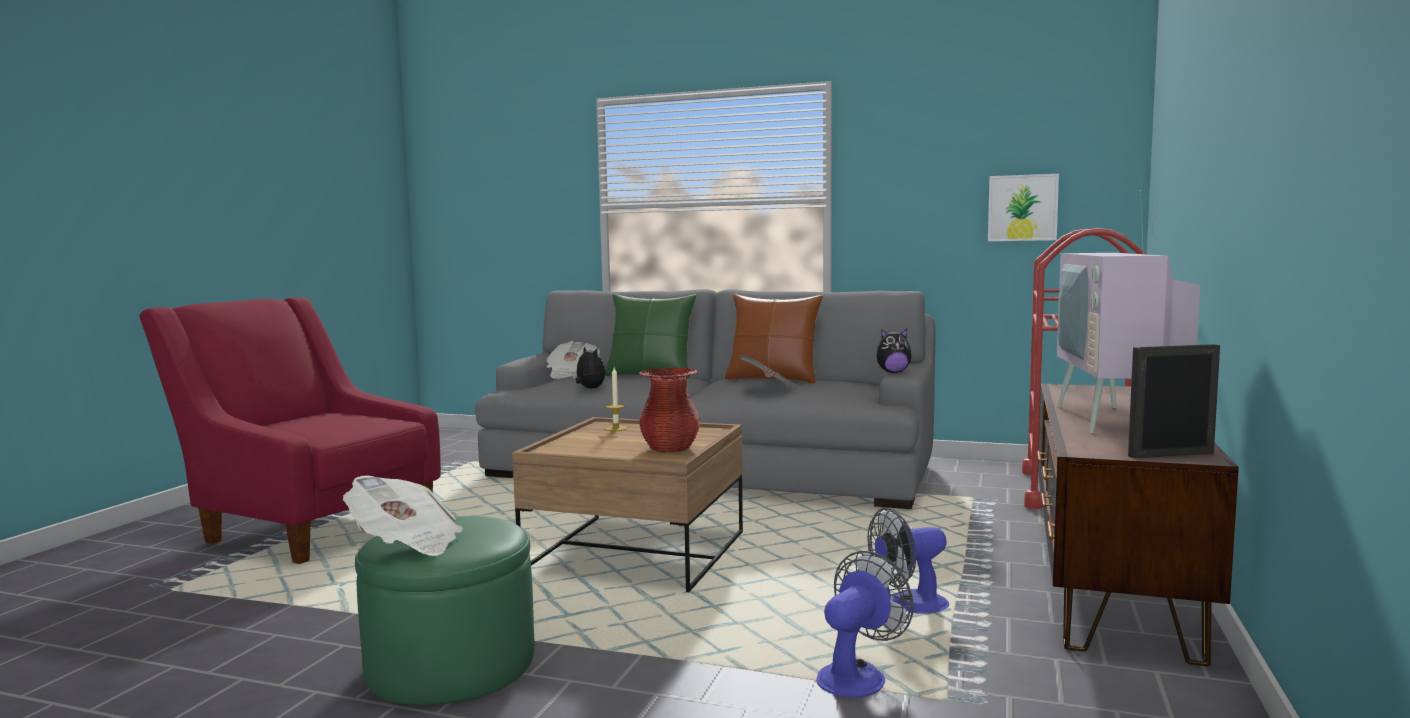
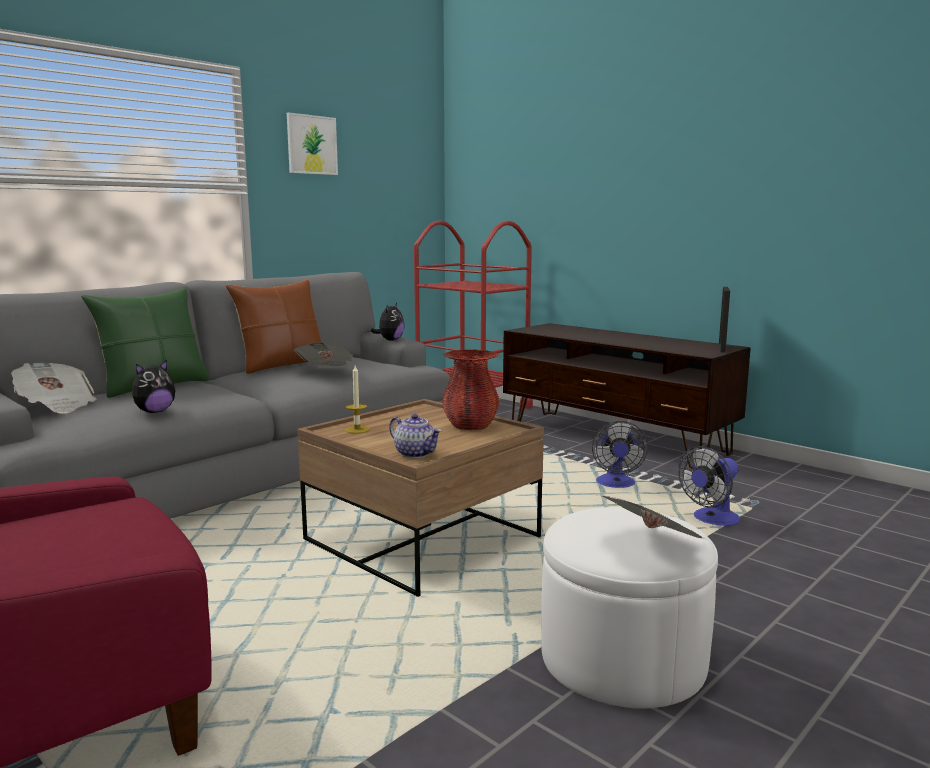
camera: 65 degrees left, 5 degrees up
(451, 664) = (622, 657): green ottoman -> white ottoman
(562, 449) = (416, 453): none -> teapot
(589, 388) = (154, 412): plush toy -> plush toy turned 150 degrees clockwise
(857, 675) = (711, 519): fan -> fan turned 105 degrees counterclockwise
(1022, 208) = (382, 202): picture -> picture (312, 145)
(1117, 419) = (630, 339): television -> none

